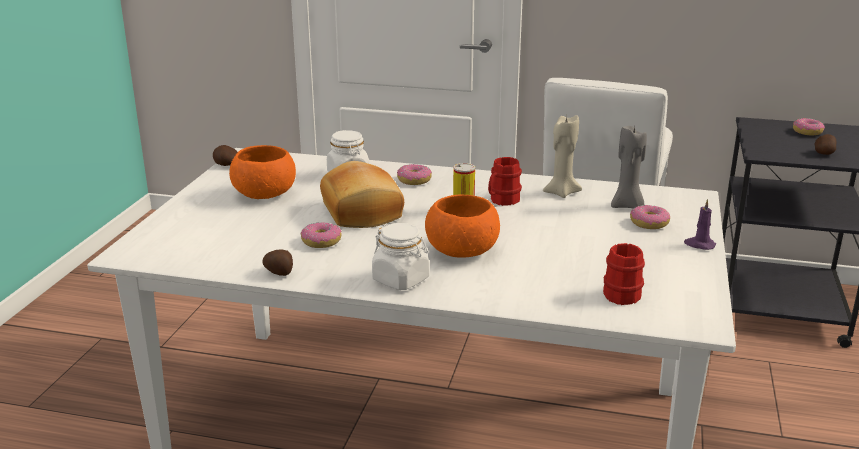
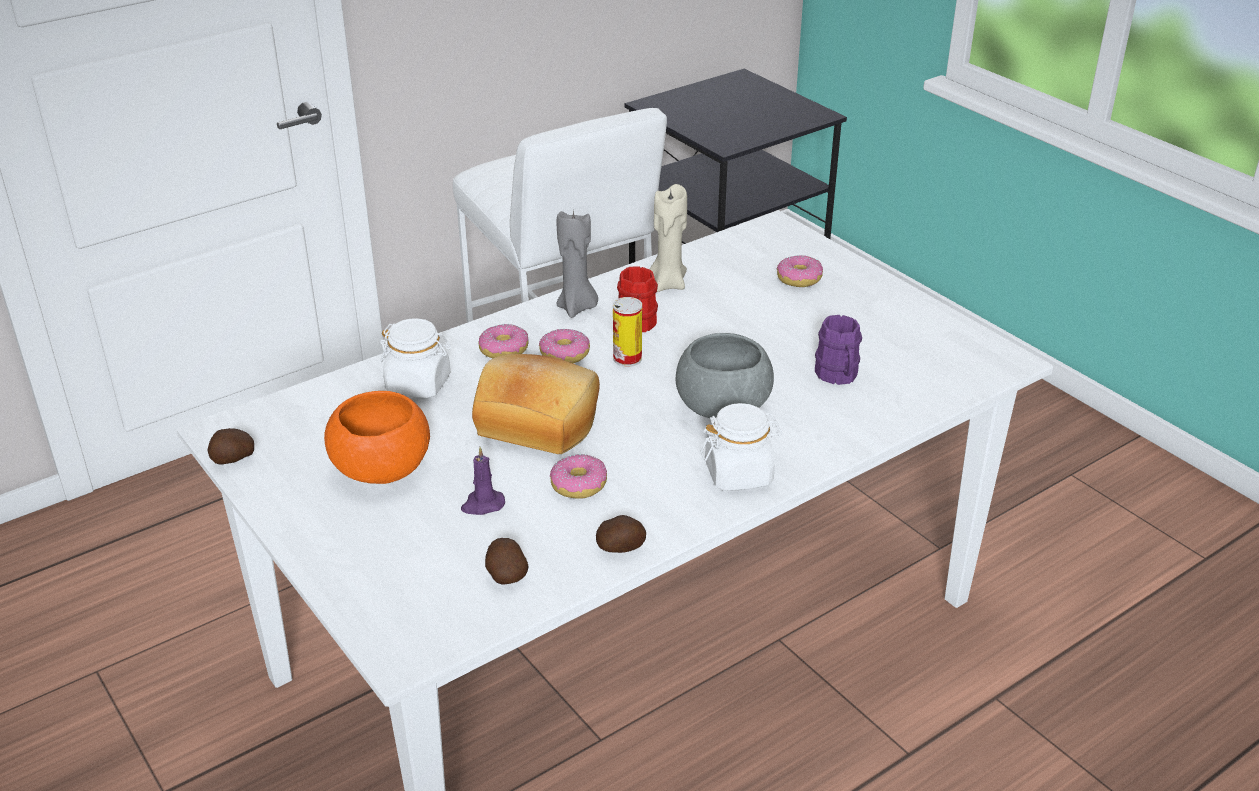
camera: 50 degrees left, 10 degrees up
(462, 251) = (722, 406): orange bowl -> grey bowl
(561, 273) = (838, 376): none -> purple mug
(625, 293) = (914, 365): red mug -> none
(627, 206) = (748, 268): grey candle -> grey candle (577, 308)
(699, 244) = (871, 280): purple candle -> purple candle (482, 504)
(807, 132) = (714, 97): donut -> donut (565, 354)
(824, 153) = (768, 120): potato -> potato (505, 574)

